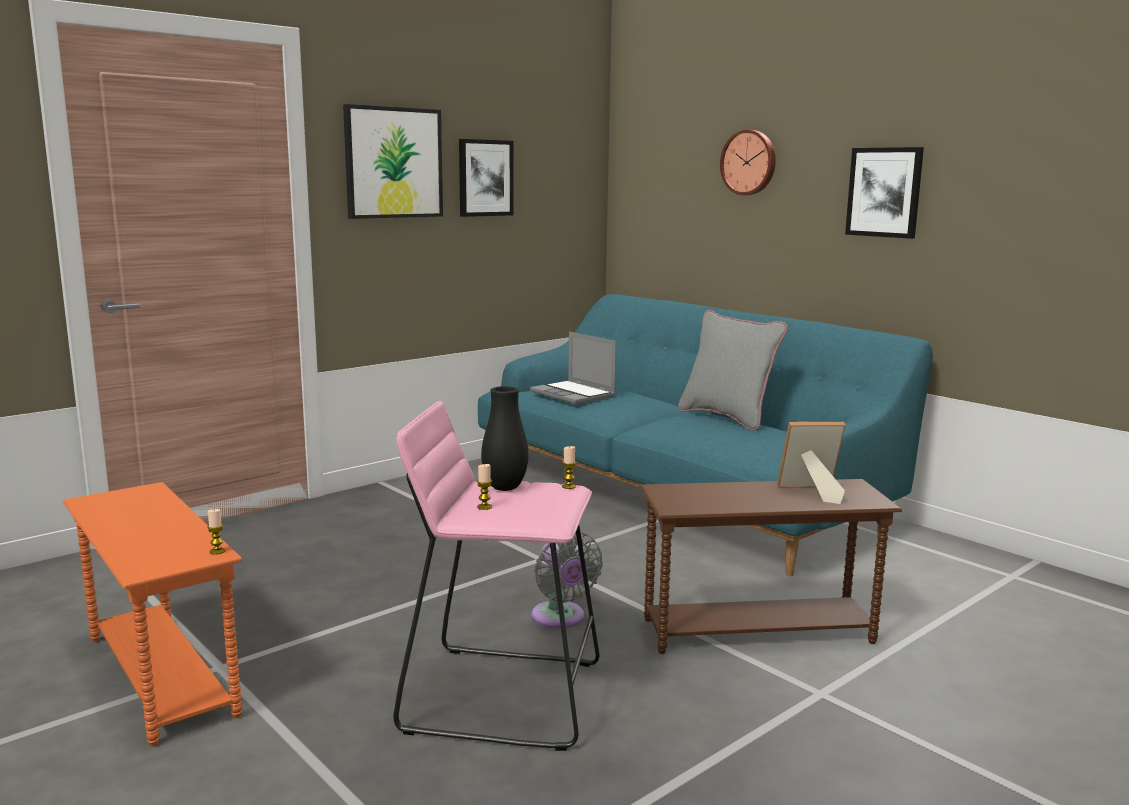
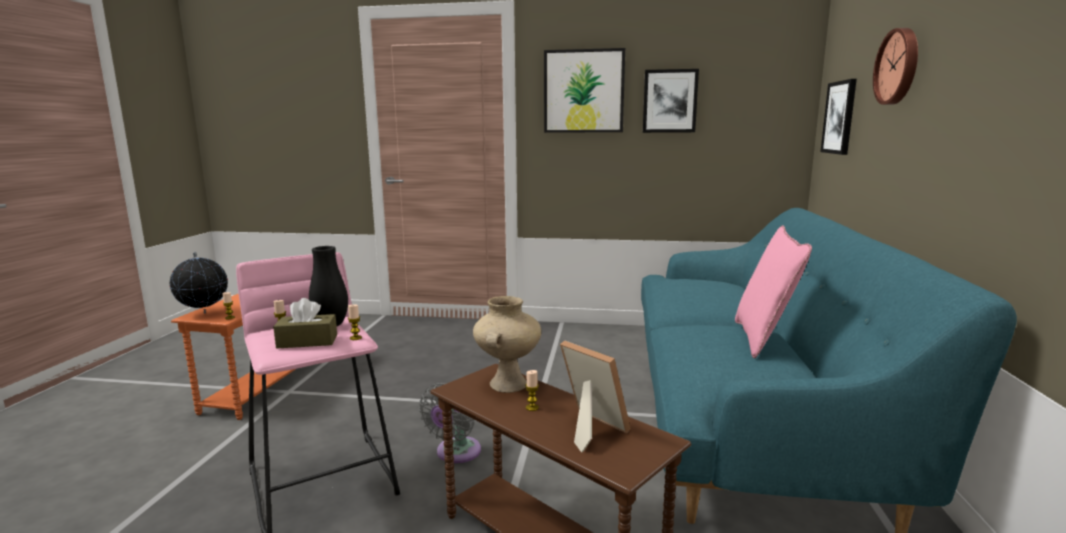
camera: 50 degrees right, 0 degrees up
(150, 562) = (203, 313): none -> globe
(541, 502) = (307, 341): none -> brown tissue box
(574, 394) = (684, 288): laptop -> none
(693, 491) = (508, 383): none -> beige vase
(727, 417) = (763, 339): grey pillow -> pink pillow
(751, 496) = (532, 407): none -> candle
(884, 192) = (1007, 85): picture -> picture (840, 117)

